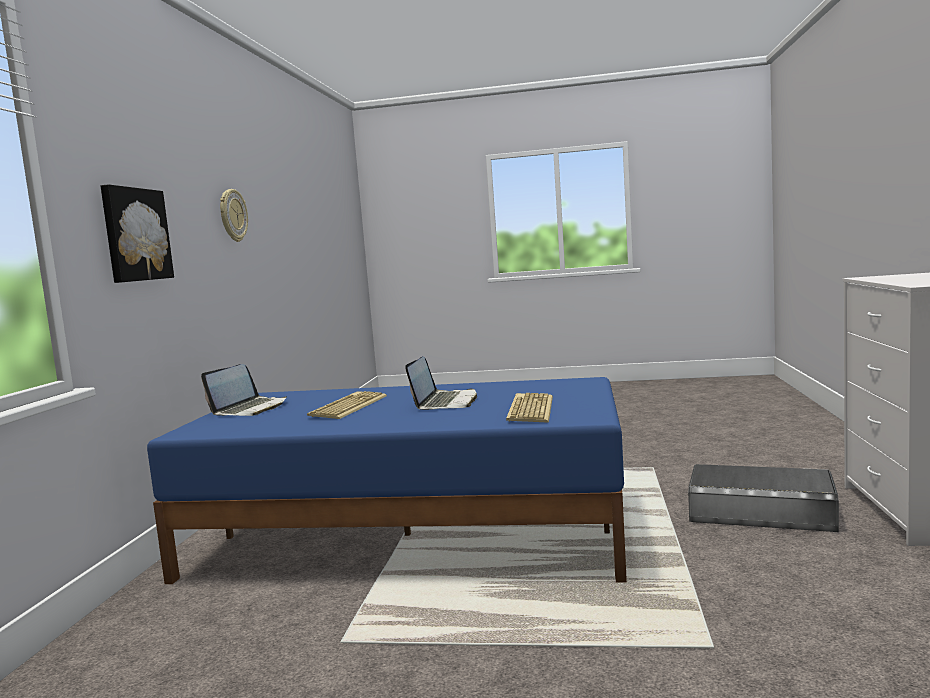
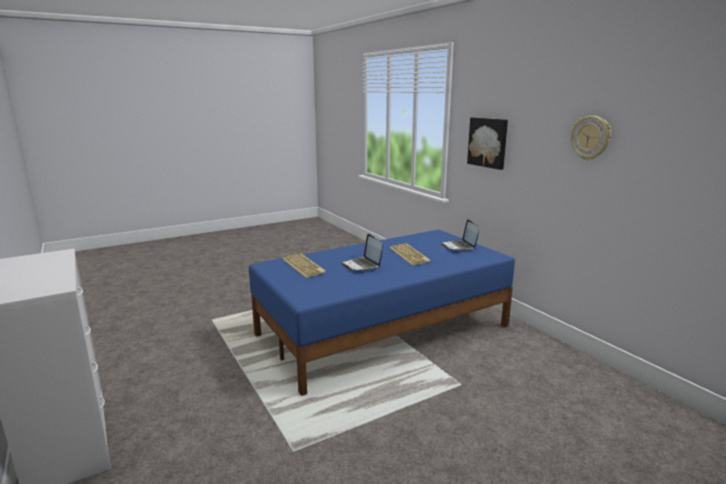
camera: 140 degrees right, 10 degrees up
(760, 512) = (190, 407): grey storage box -> none

